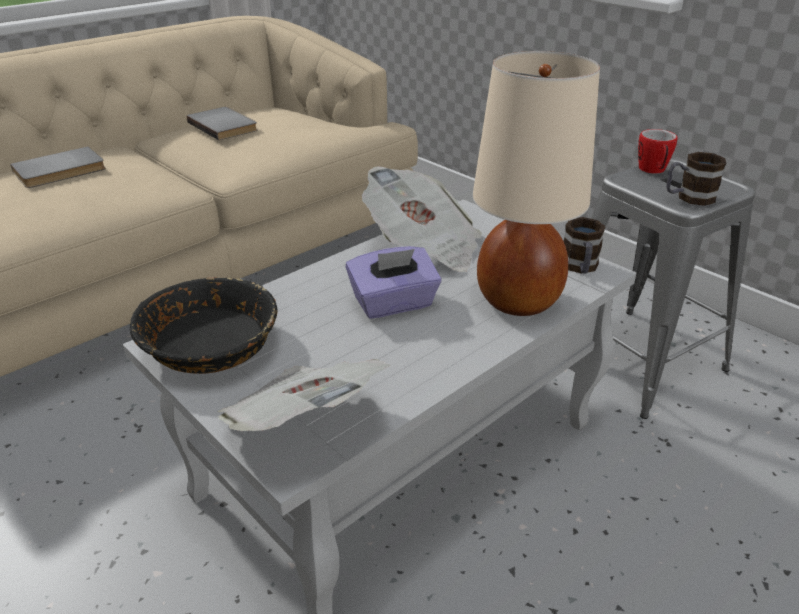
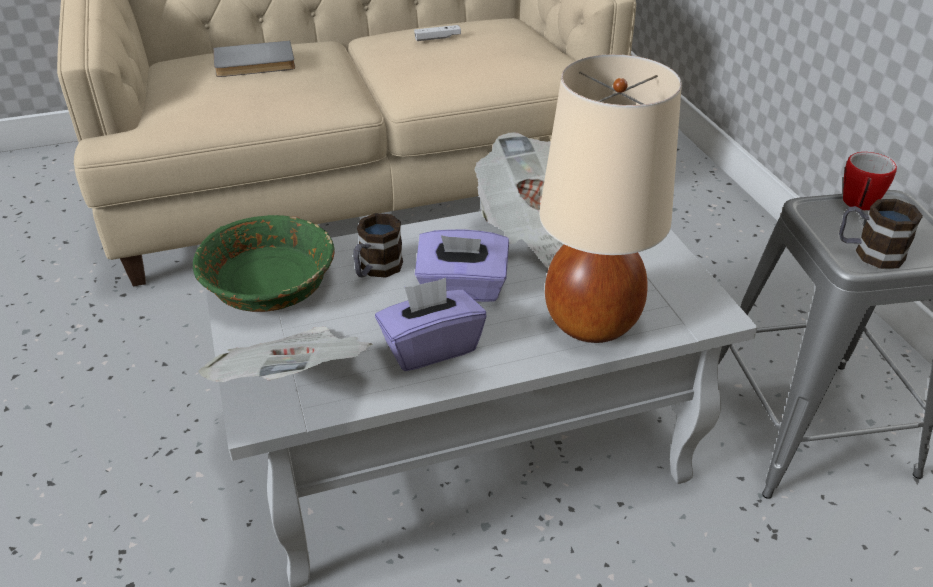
camera: 25 degrees right, 5 degrees up
(211, 346) = (269, 284): black bowl -> green bowl
(225, 126) = (437, 38): grey book -> white game controller
(404, 356) = (430, 347): none -> purple tissue box
(580, 268) = (694, 303): mug -> mug (376, 269)

